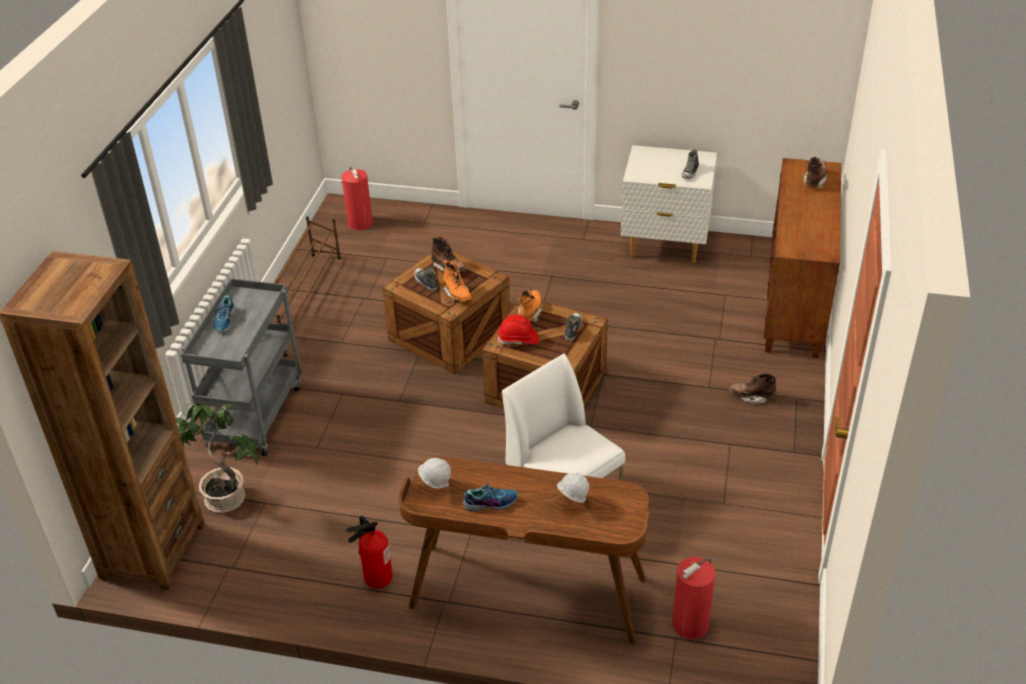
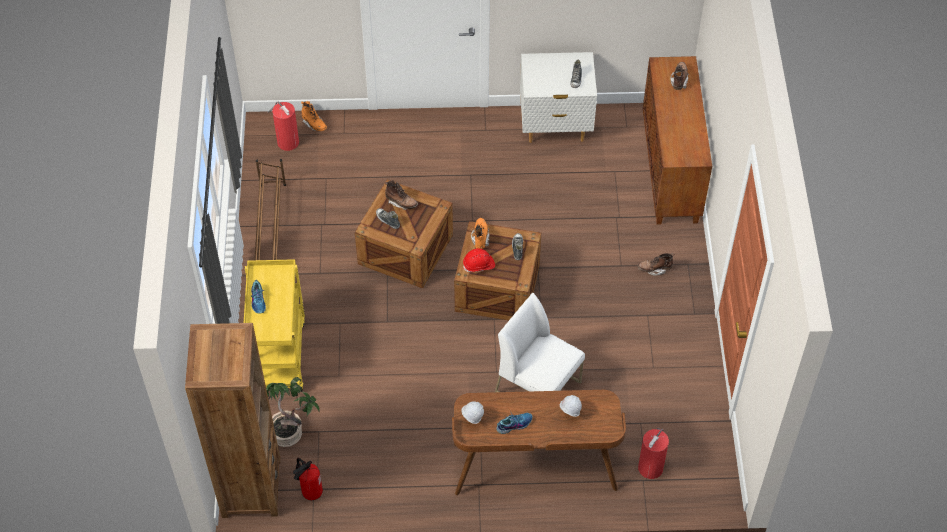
camera: 15 degrees left, 15 degrees up
(255, 414) = (278, 354): grey cart -> yellow cart
(375, 578) = (423, 476): fire extinguisher -> fire extinguisher (309, 491)
(457, 294) = (417, 229): orange boot -> orange boot (314, 124)

